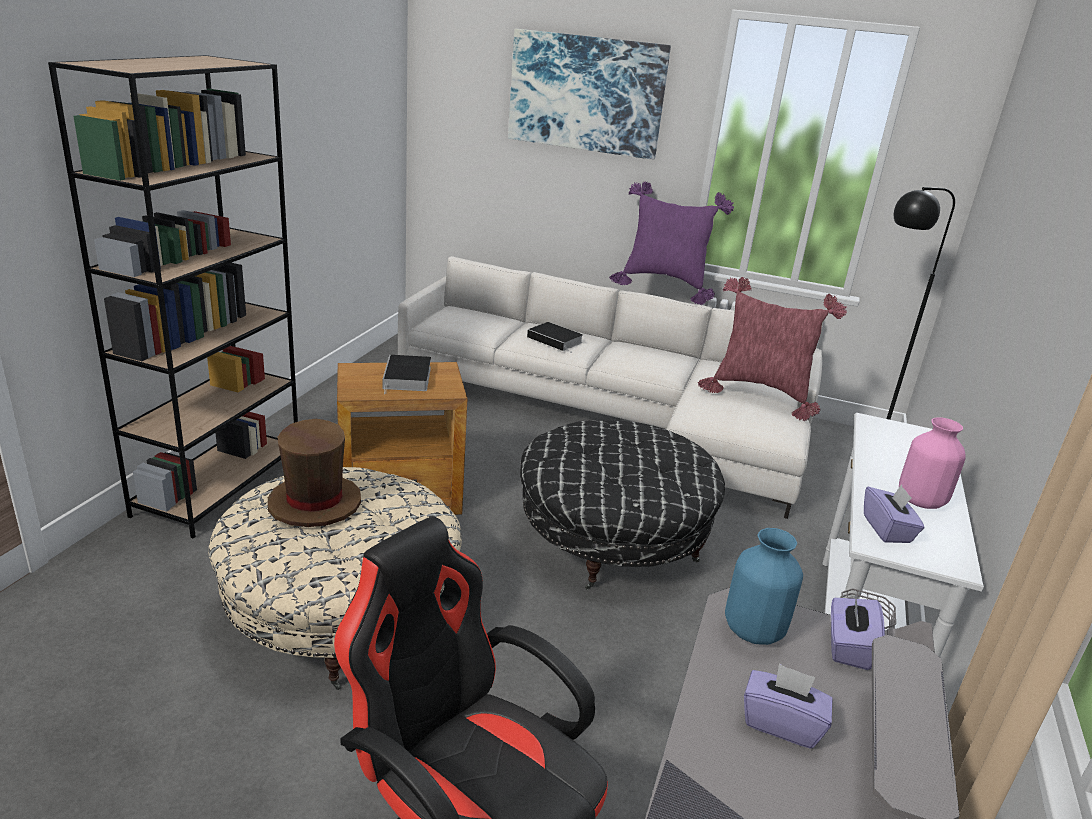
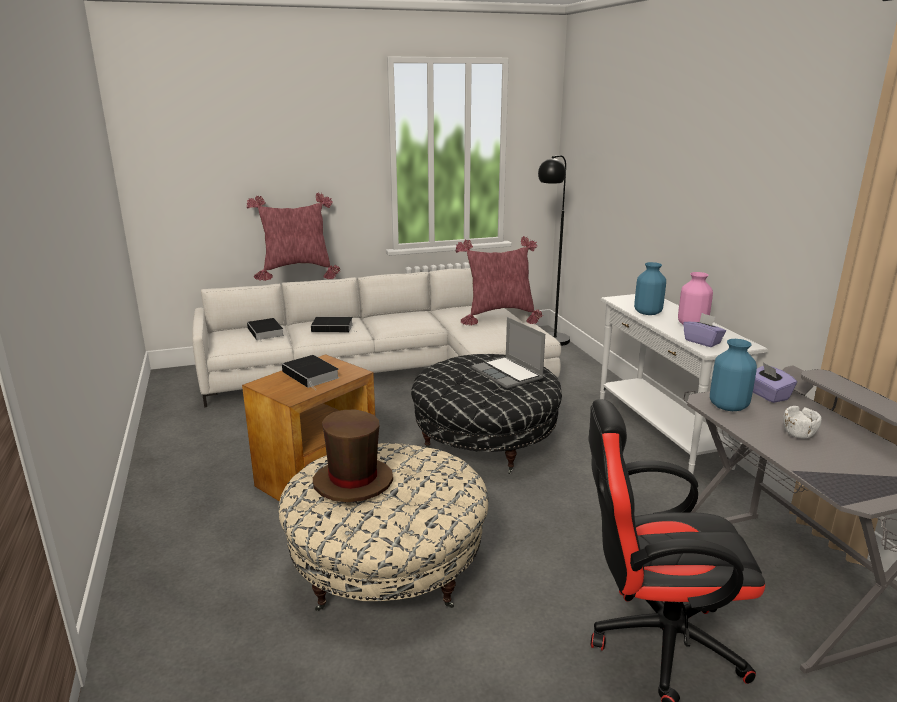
camera: 35 degrees left, 5 degrees down
(219, 484) = (161, 538): beige bookcase -> none
(486, 322) = (266, 332): none -> book
(556, 271) = (297, 278): none -> red pillow
(586, 93) = (286, 132): picture -> none
(651, 466) = (508, 374): none -> laptop
(663, 292) = (385, 271): purple pillow -> none
(781, 723) = (798, 434): purple tissue box -> white bowl
(884, 458) = (648, 313): none -> blue vase

